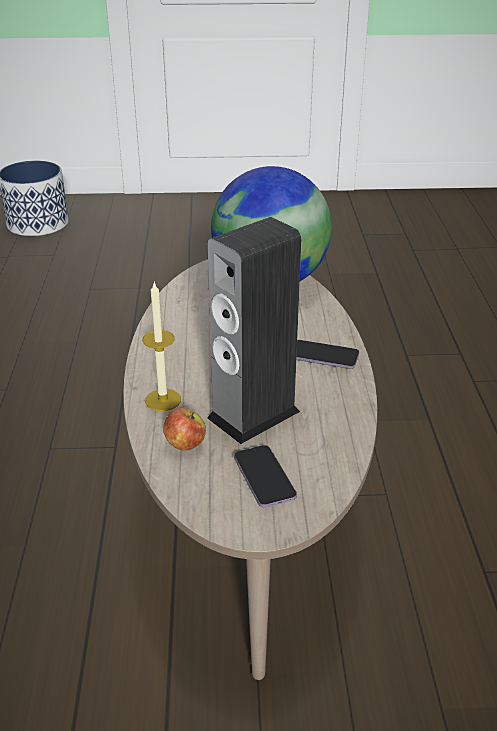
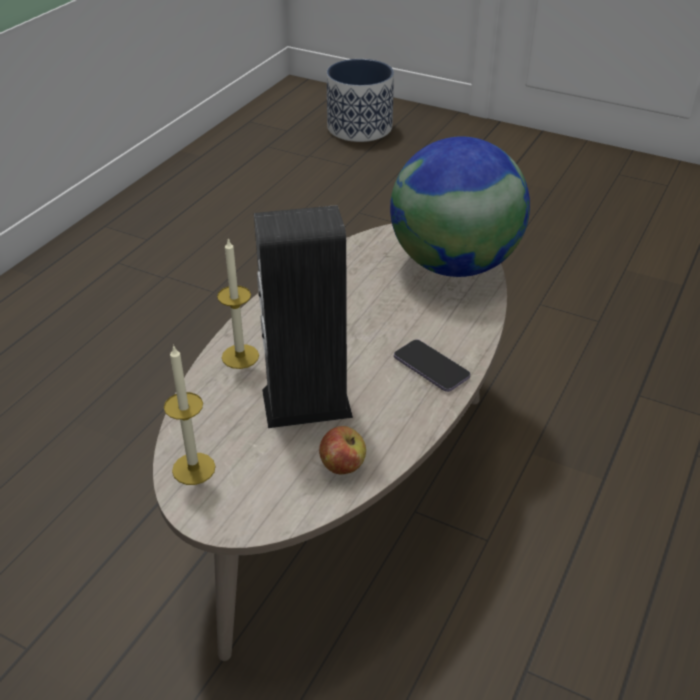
camera: 30 degrees right, 5 degrees up
(185, 444) = (220, 408): apple -> apple (342, 466)
(208, 498) = (193, 468): none -> candle
(264, 478) = (258, 470): phone -> none

